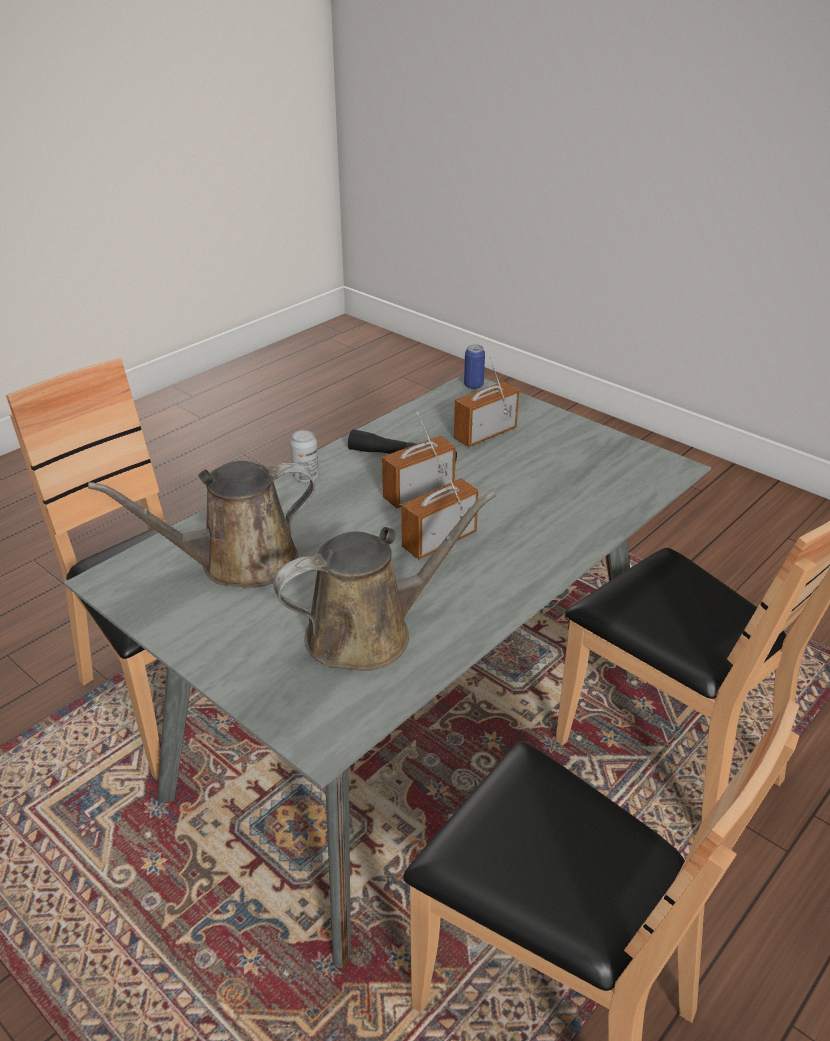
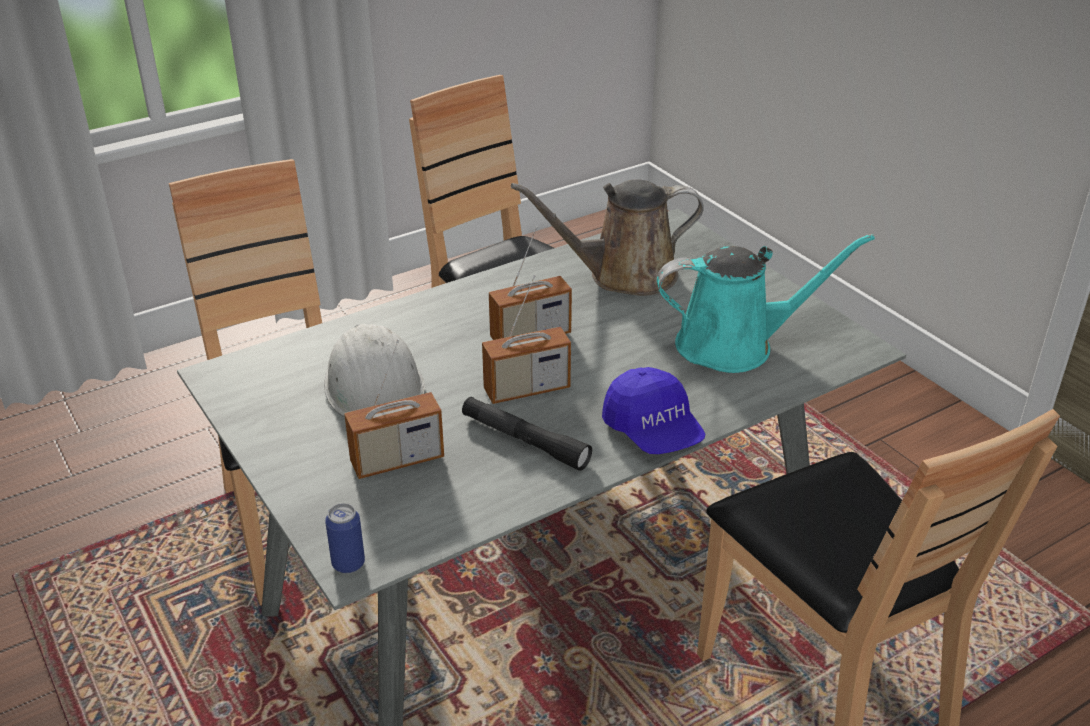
camera: 165 degrees left, 0 degrees up
(238, 563) = (734, 345): brown watering can -> turquoise watering can
(306, 477) = (653, 432): can -> blue cap
(545, 477) = (372, 385): none -> white hard hat

